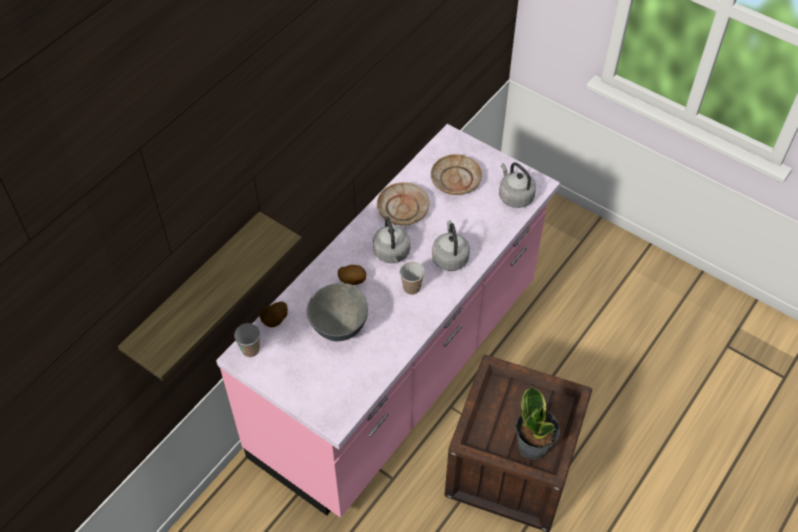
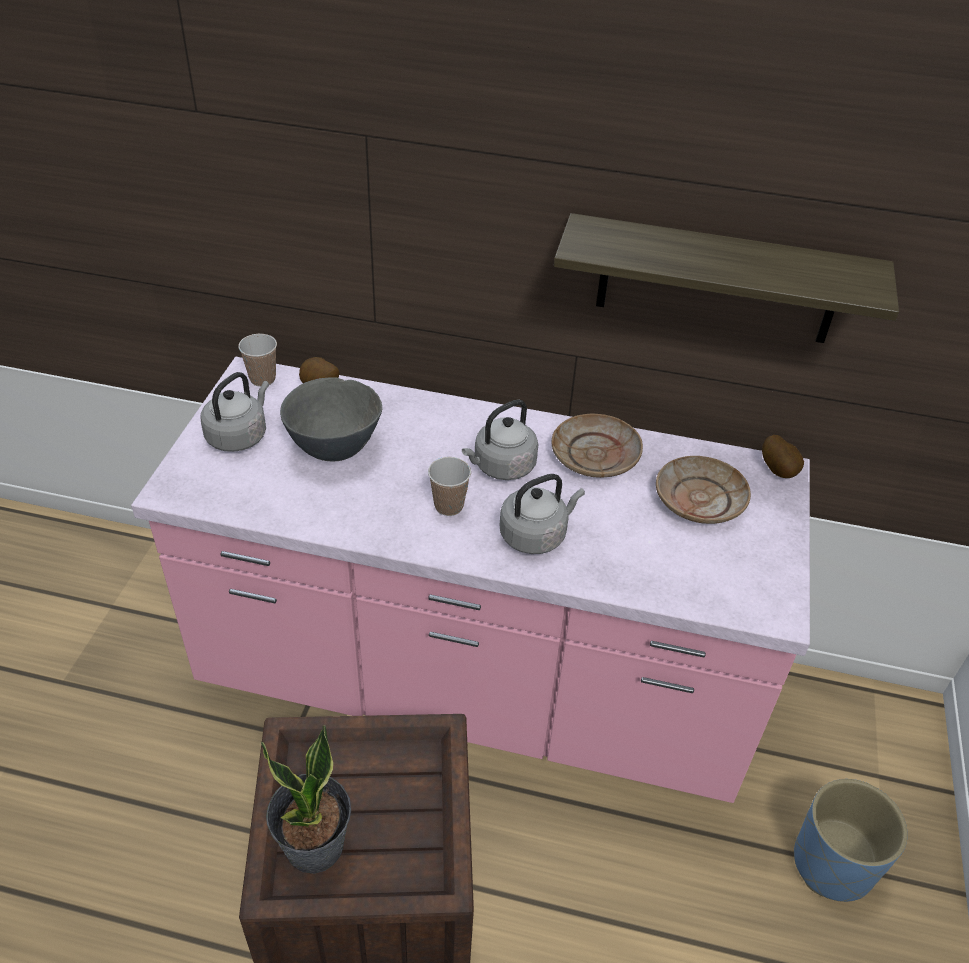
camera: 65 degrees right, 10 degrees down
(197, 294) = (226, 222): shelf -> shelf (717, 280)
(352, 280) = (428, 439): potato -> potato (779, 470)
(514, 196) = (725, 585): grey kettle -> grey kettle (239, 435)
(569, 258) = (833, 864): none -> blue planter

